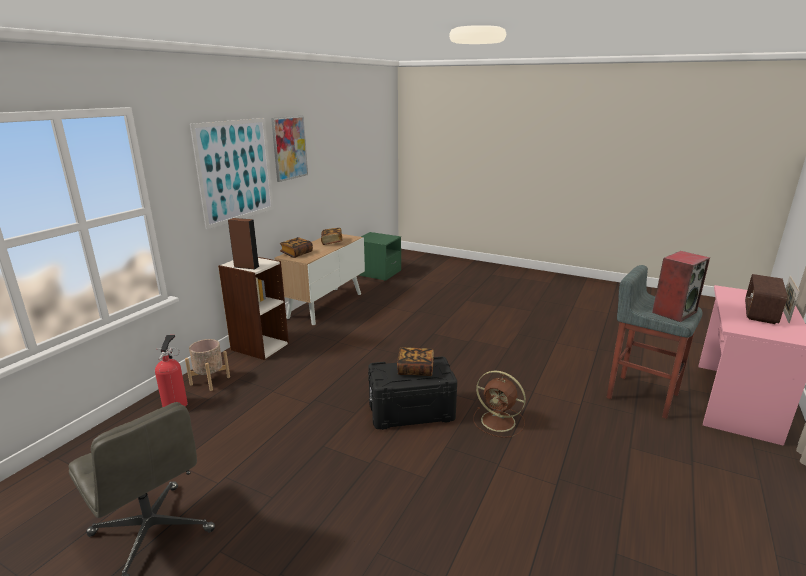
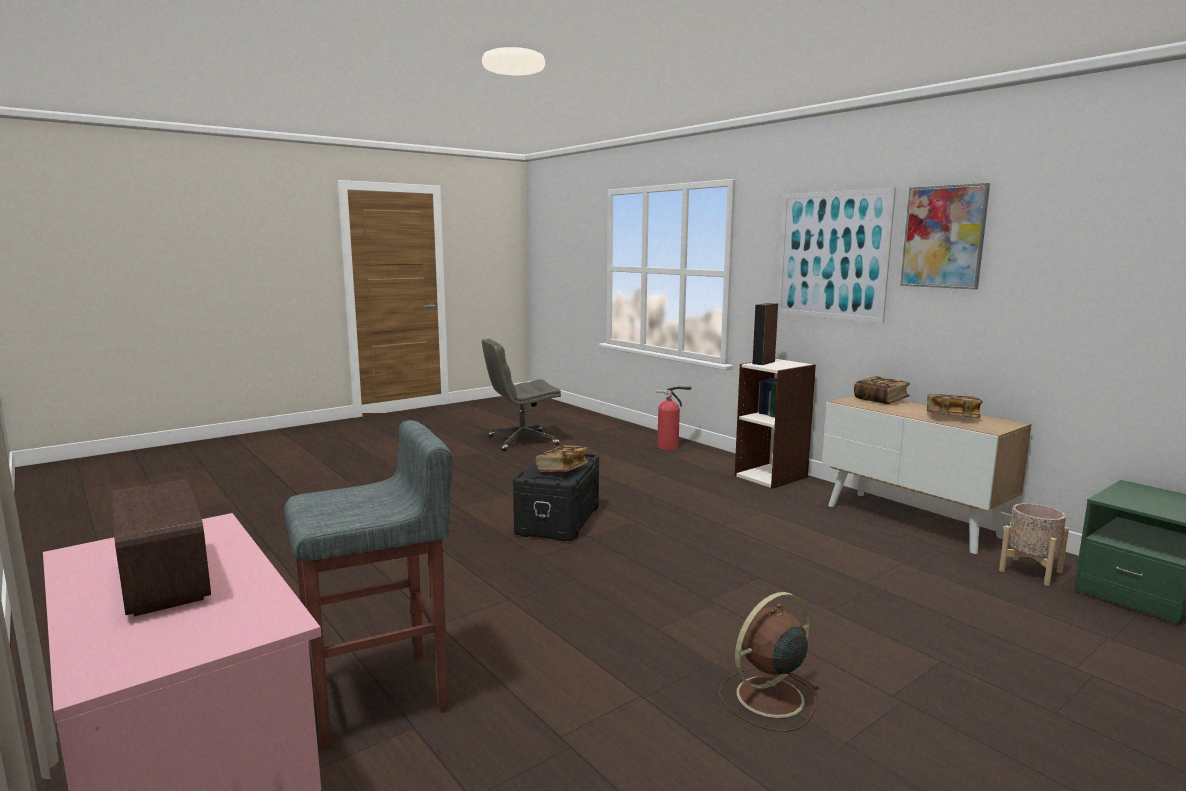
camera: 115 degrees right, 10 degrees down
(210, 381) = (702, 457): beige planter -> beige planter (1030, 571)
(499, 421) = (482, 557): brown fan -> brown fan (767, 698)
(674, 312) = (335, 505): speaker -> none
(784, 314) = (97, 608): picture frame -> none

